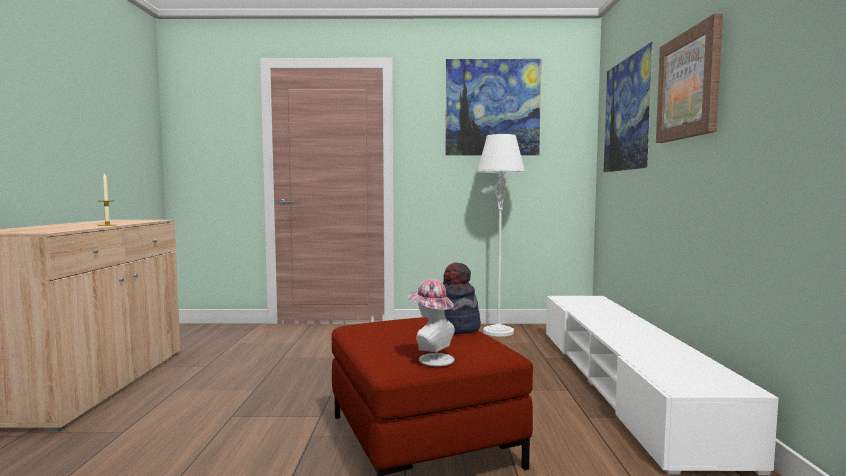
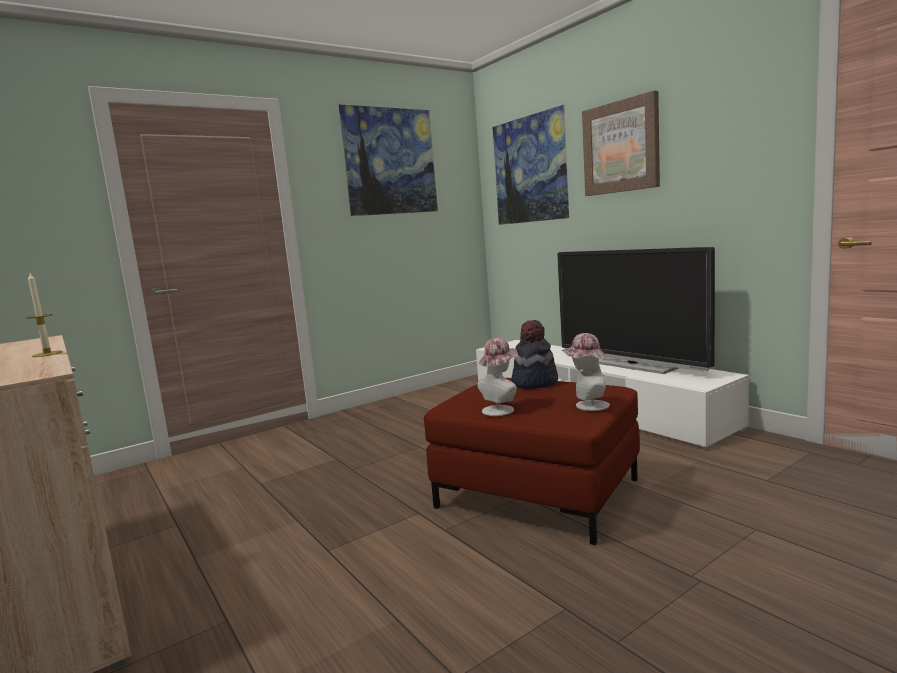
camera: 35 degrees left, 5 degrees up
(370, 339) = (501, 409): none -> hat
(498, 332) = (434, 396): white floor lamp -> none
(656, 346) = (632, 365): none -> television

